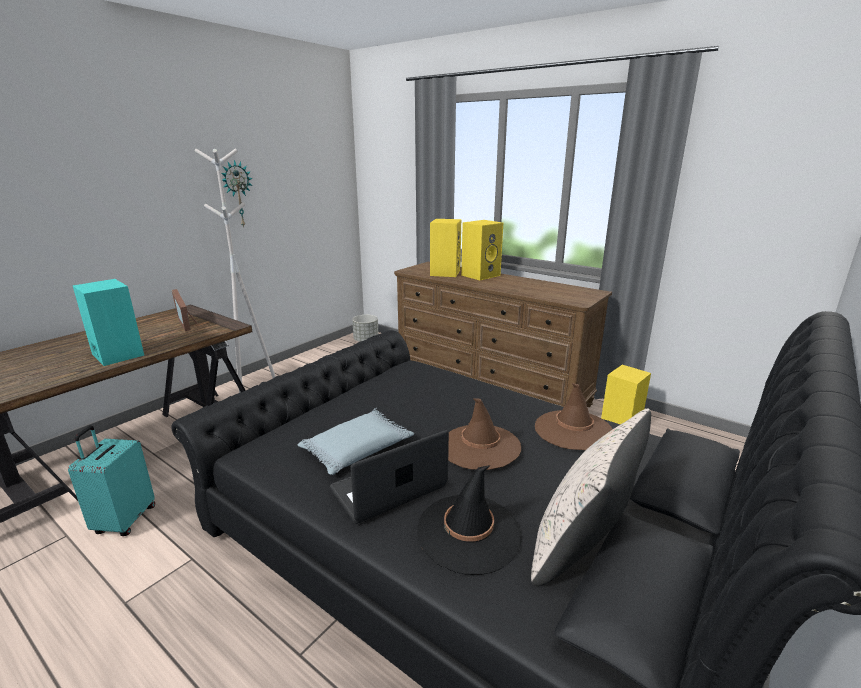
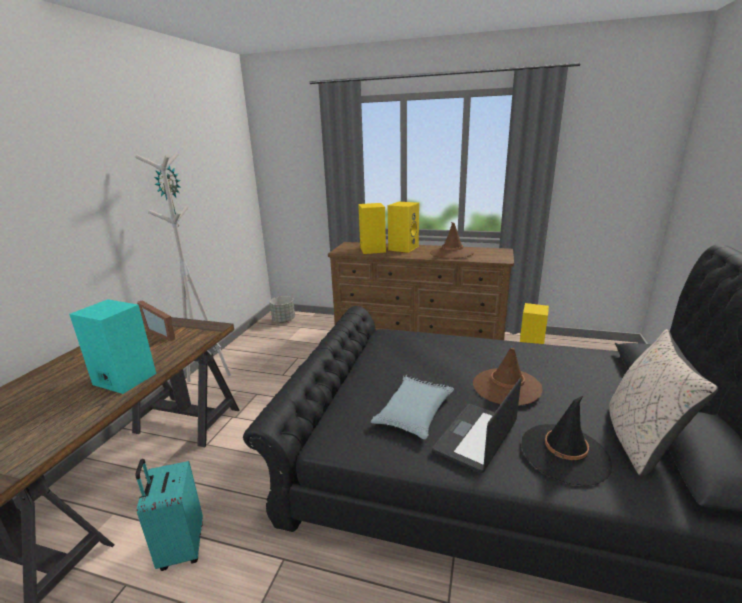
camera: 20 degrees left, 0 degrees up
(573, 430) = (552, 358): brown hat -> brown hat (452, 253)

